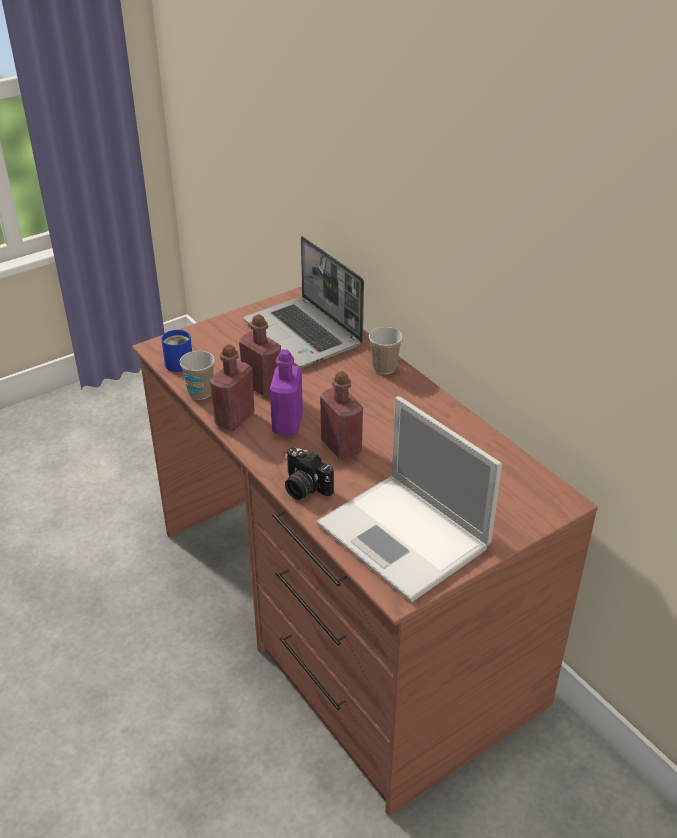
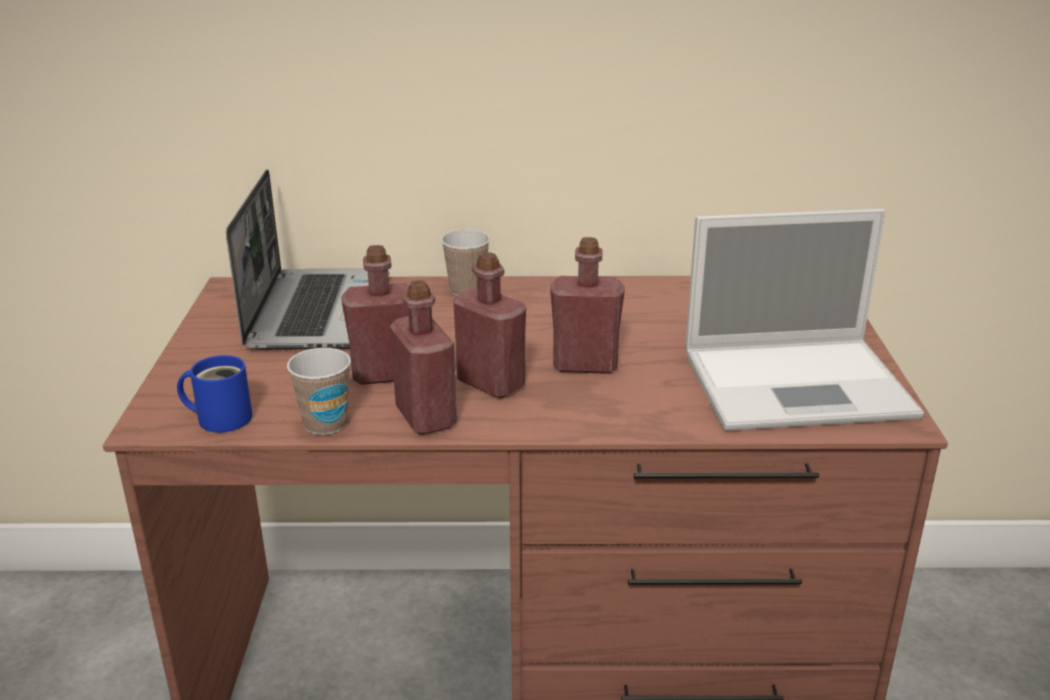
camera: 55 degrees left, 10 degrees down
(287, 423) = (491, 383): purple bottle -> red bottle
(304, 334) = (317, 311): laptop -> laptop turned 90 degrees counterclockwise
(304, 488) = (639, 416): camera -> none

